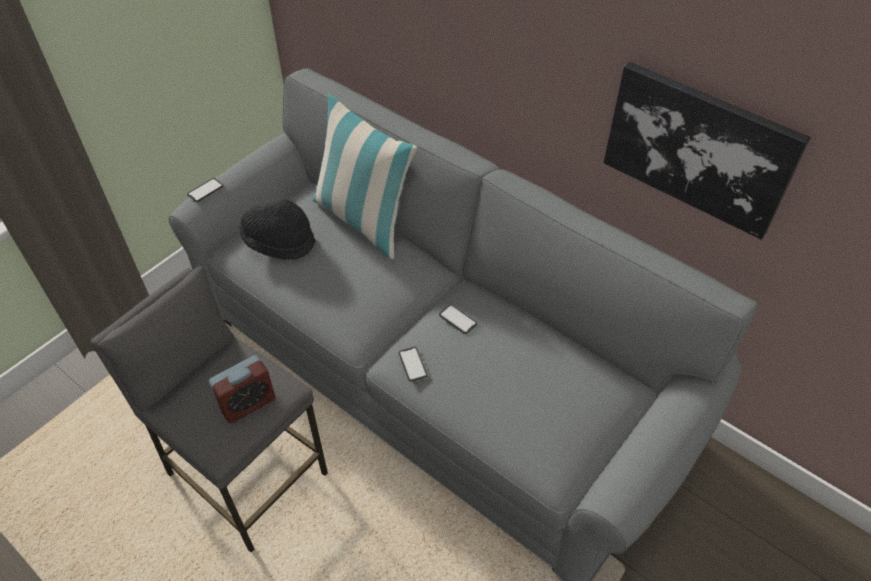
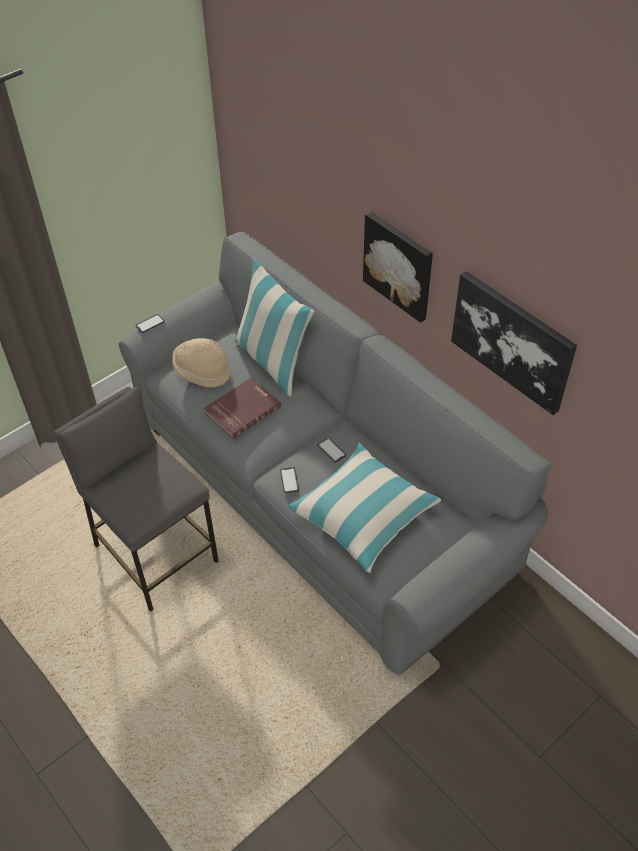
camera: 10 degrees right, 0 degrees up
(247, 403) = (159, 492): alarm clock -> none
(279, 242) = (202, 372): black hat -> beige hat
(336, 282) = (241, 409): none -> red book
(516, 397) = (363, 514): none -> pillow
(524, 74) = (399, 265): none -> picture

